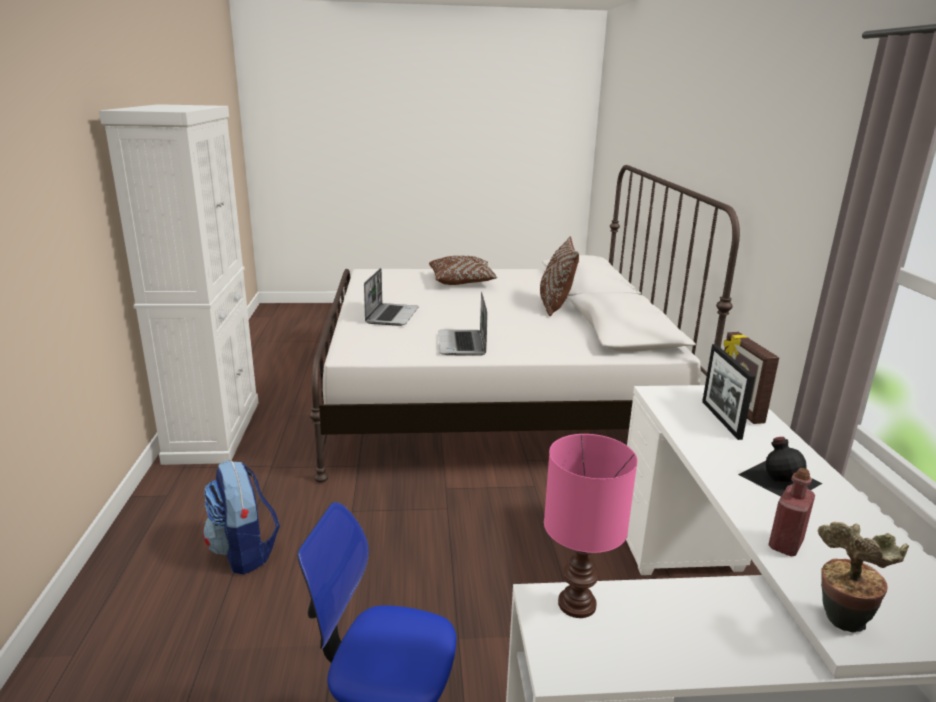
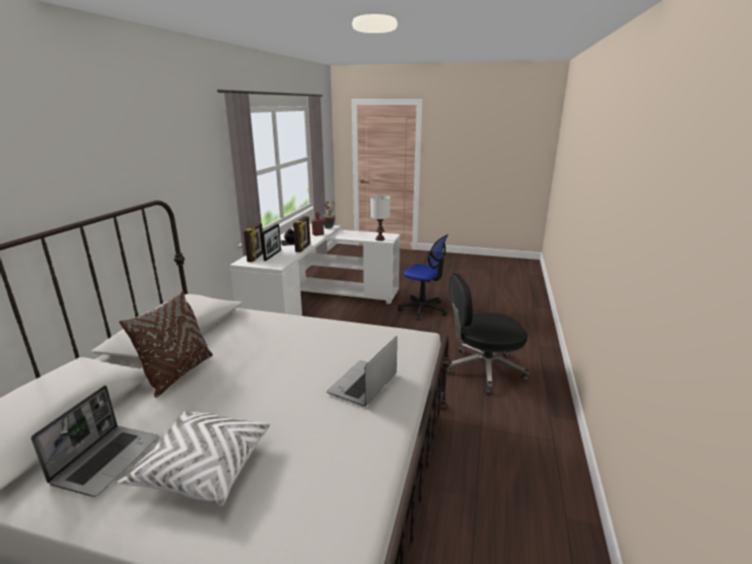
camera: 160 degrees left, 0 degrees up
(214, 430) = (551, 487): white cabinet -> none
(244, 552) = (482, 370): backpack -> black office chair
(462, 281) = (203, 468): brown pillow -> white pillow
(462, 344) = (326, 334): laptop -> laptop (107, 459)
(577, 603) = (379, 239): pink table lamp -> white table lamp
(702, 456) = (303, 248): none -> picture frame

